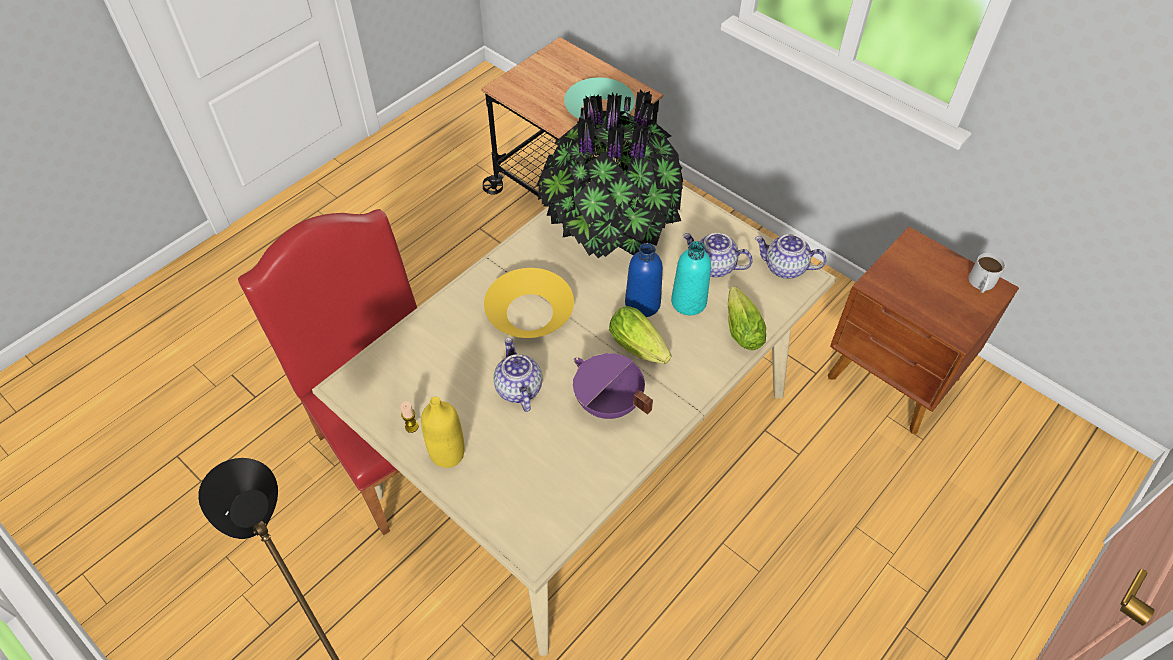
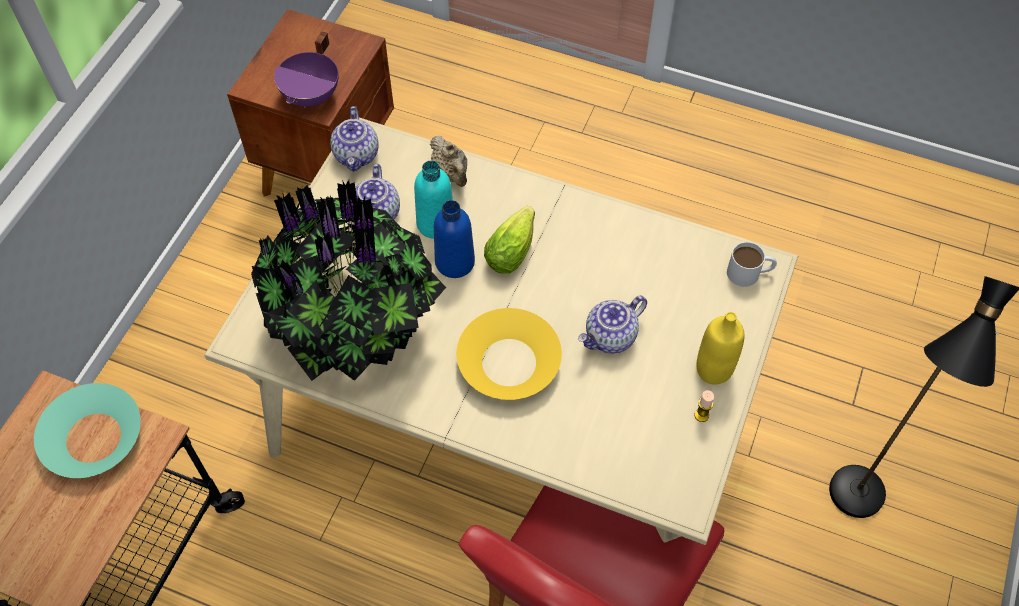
camera: 110 degrees left, 5 degrees up
(607, 403) = (591, 256): purple cooking pot -> purple cooking pot (312, 96)
(741, 327) = (451, 174): lettuce -> beige teapot
(981, 284) = (293, 34): white mug -> white mug (749, 273)

